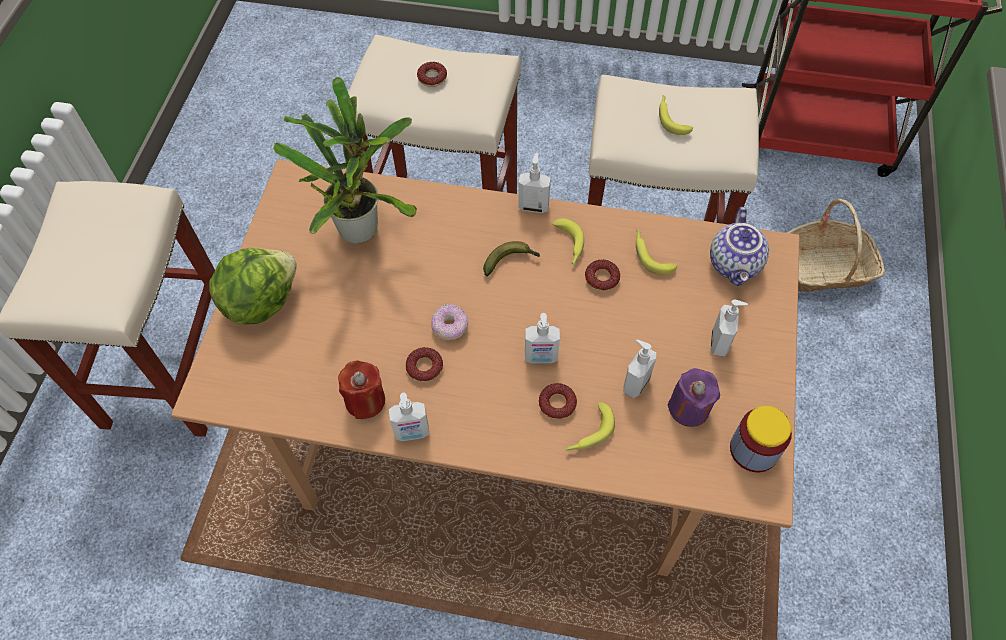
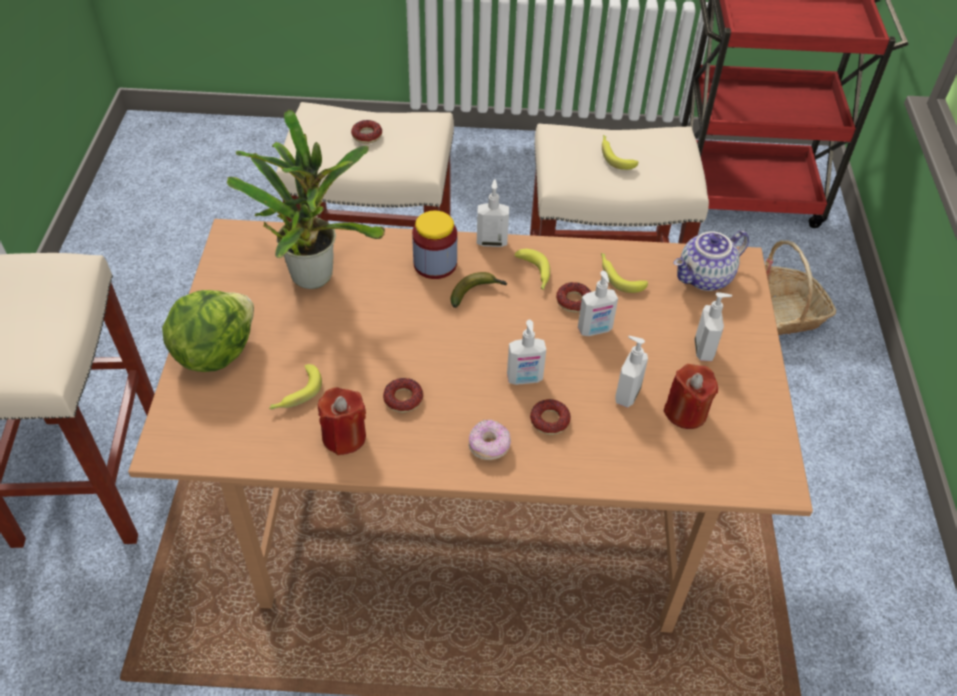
camera: 10 degrees left, 10 degrees down
(412, 433) = (400, 463): soap dispenser -> soap dispenser (595, 330)
(450, 327) = (424, 358): donut -> donut (489, 446)
(589, 433) = (587, 445): banana -> banana (295, 394)
(689, 408) = (686, 412): purple candle -> red candle
(736, 265) = (705, 278): teapot -> teapot turned 60 degrees clockwise
(754, 450) = (759, 444): jar -> jar (435, 264)

